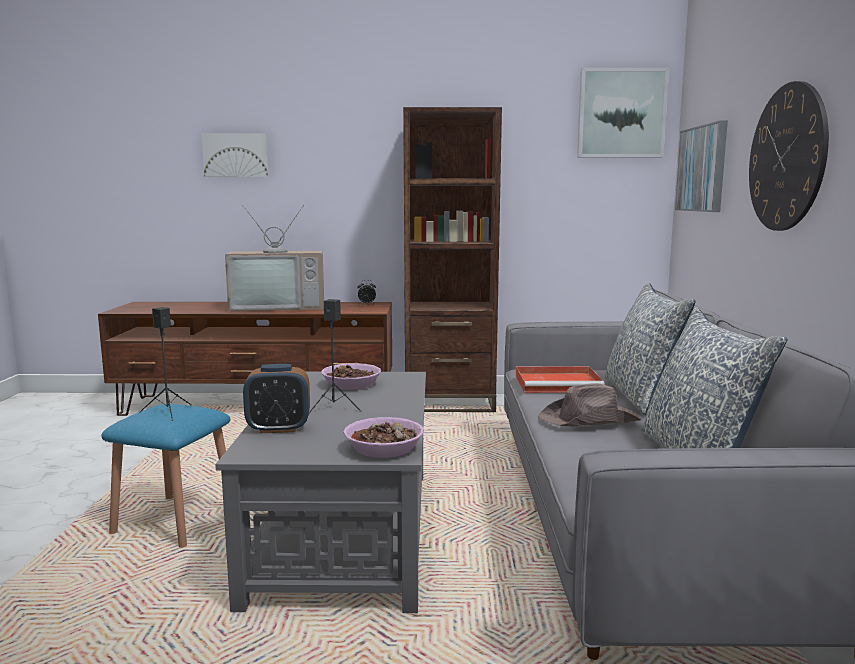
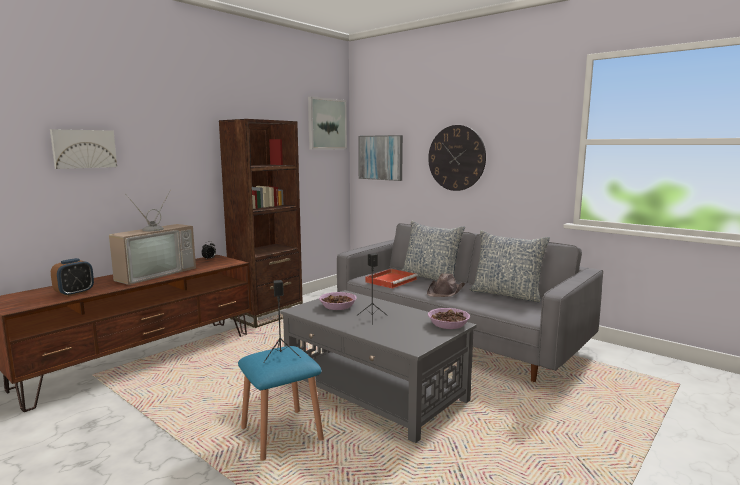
camera: 50 degrees left, 0 degrees up
(278, 428) = (385, 335): alarm clock -> alarm clock (74, 293)

